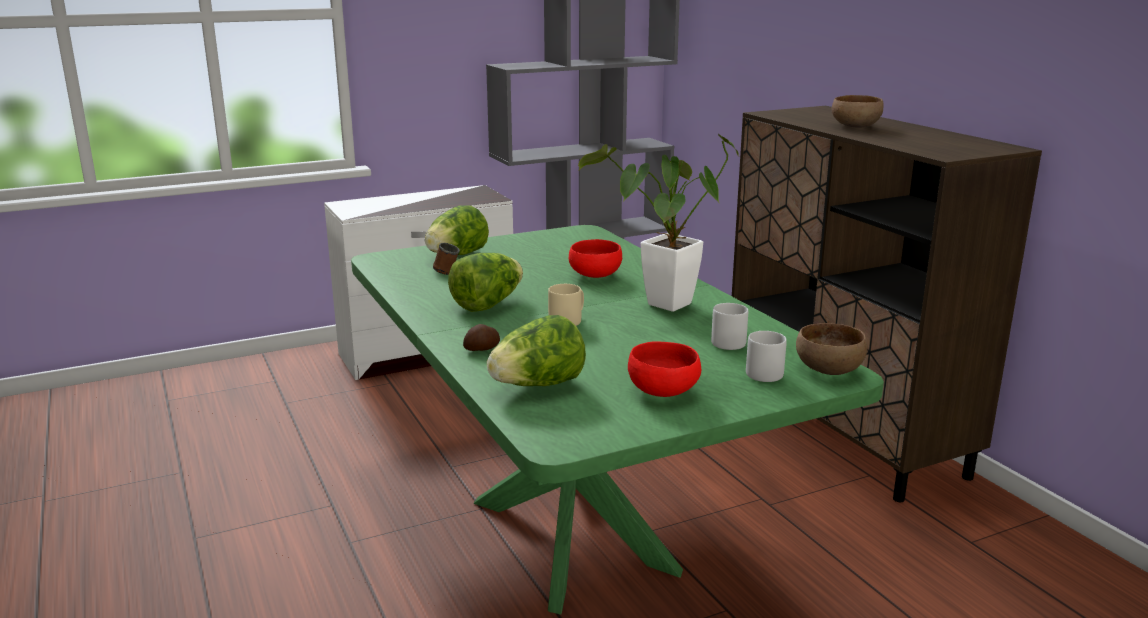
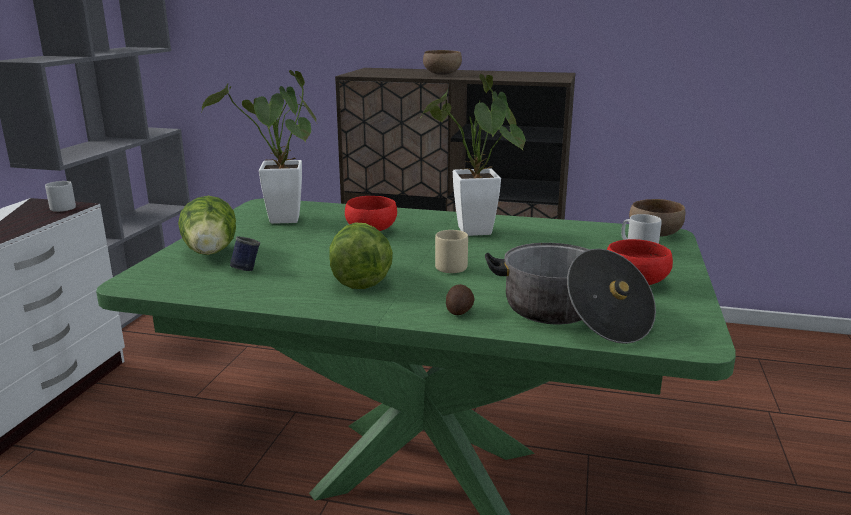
camera: 50 degrees left, 0 degrees up
(448, 272) = (244, 268): brown mug -> blue mug
(538, 385) = (570, 315): lettuce -> cooking pot
(556, 248) = (283, 222): none -> potted plant
(730, 342) = (573, 239): grey mug -> grey mug (64, 207)

